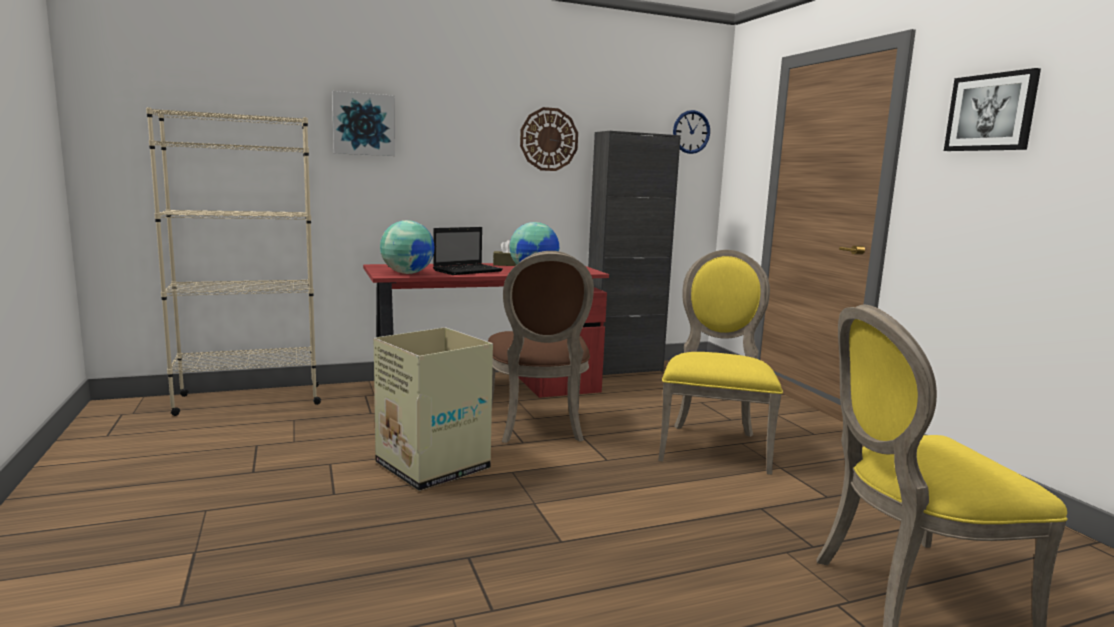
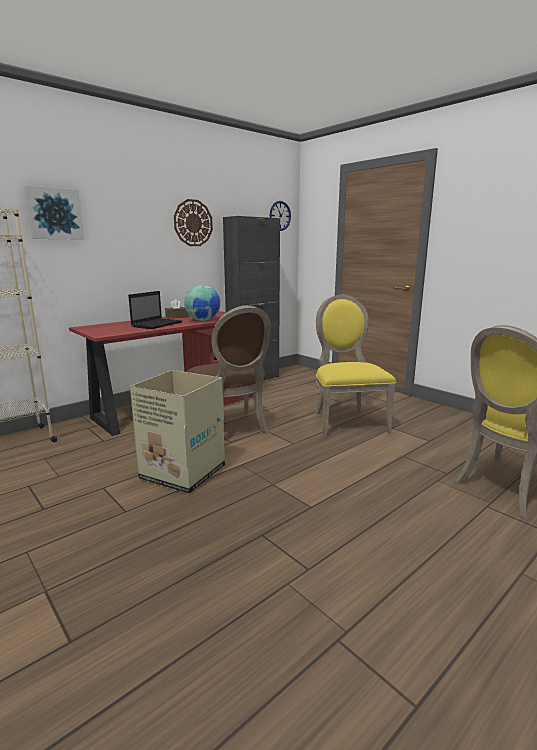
camera: 20 degrees left, 5 degrees up
(407, 273) = (115, 331): globe -> none
(991, 112) = (492, 201): picture -> none

